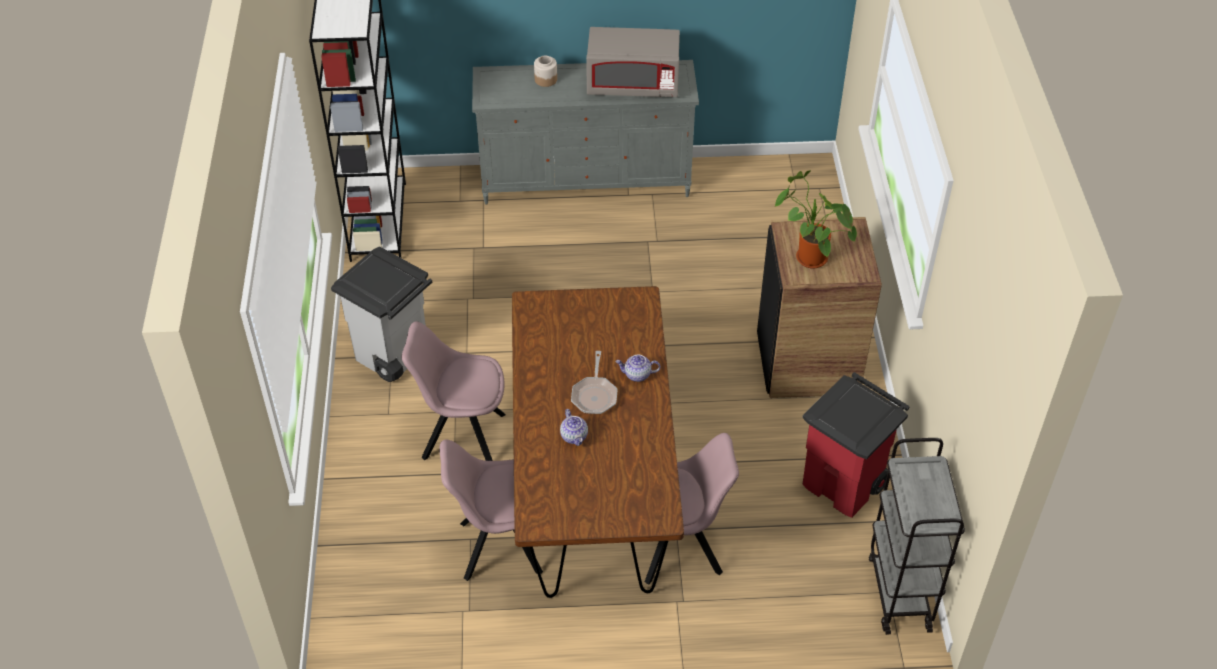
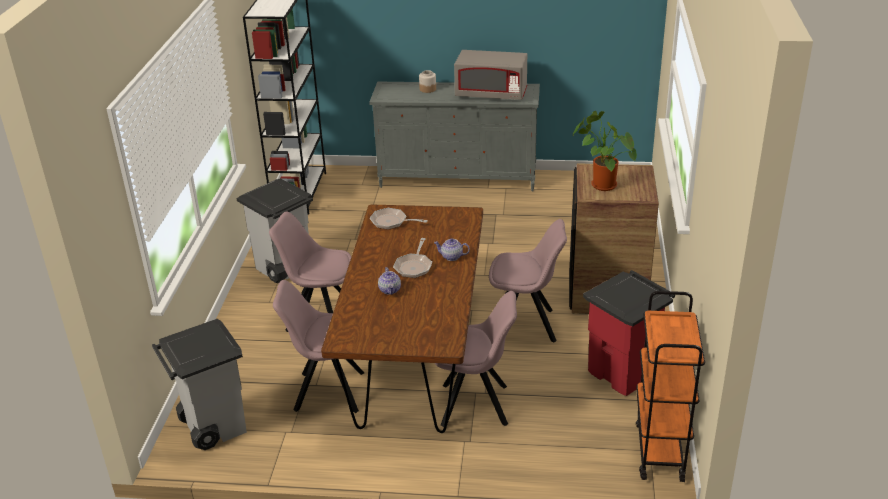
camera: 10 degrees right, 15 degrees down
(371, 612) = (212, 426): none -> grey trash can
(549, 321) = (391, 222): none -> frying pan
(717, 423) = (525, 326): none -> pink chair
(900, 594) = (660, 453): grey cart -> orange cart

